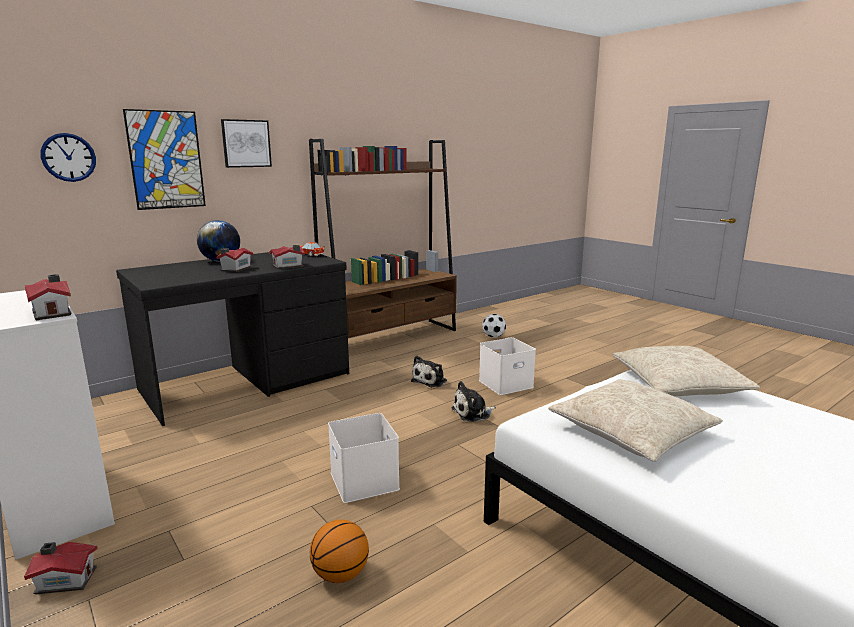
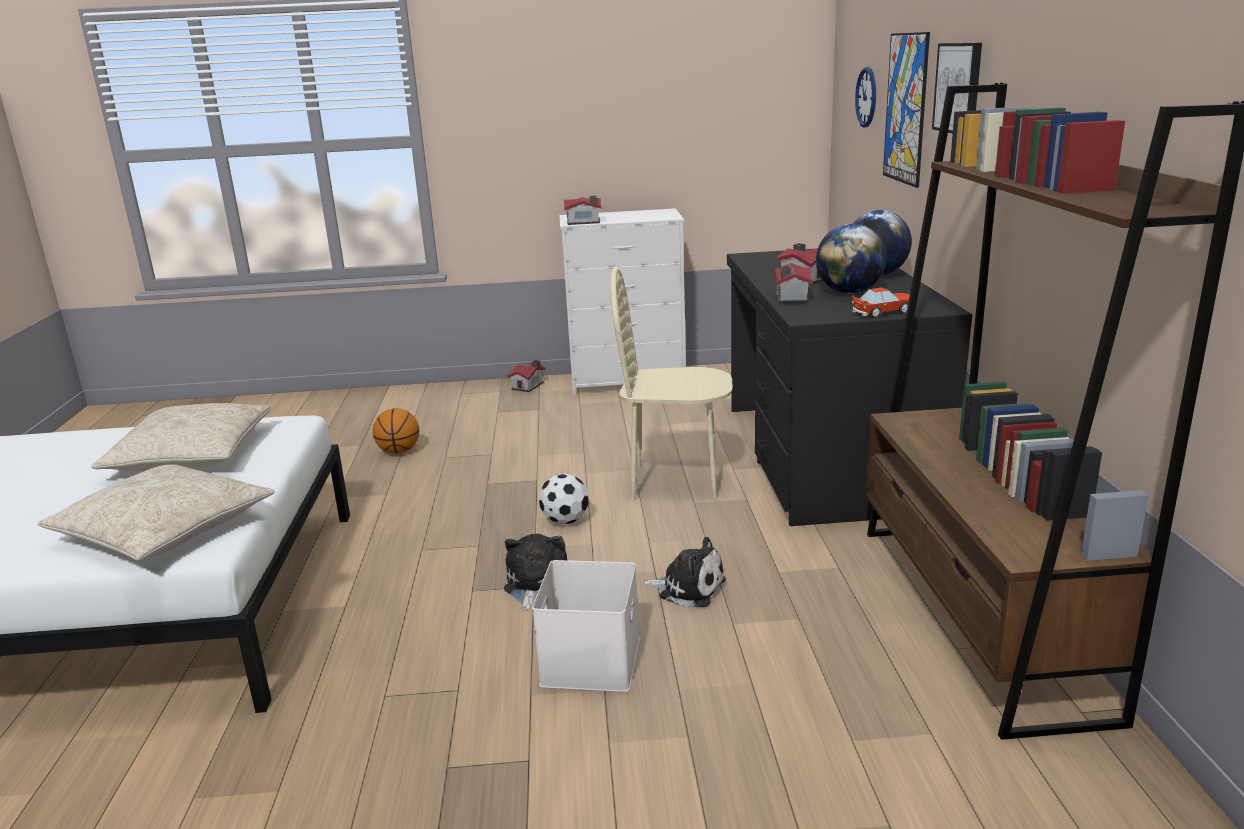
camera: 125 degrees right, 5 degrees up
(269, 261) = (849, 292): none -> globe
(315, 412) = (674, 482): none -> beige chair
(366, 481) = (490, 480): white storage box -> none
(430, 381) = (688, 588): plush toy -> plush toy turned 135 degrees clockwise
(493, 336) = (902, 791): football -> football (565, 521)

